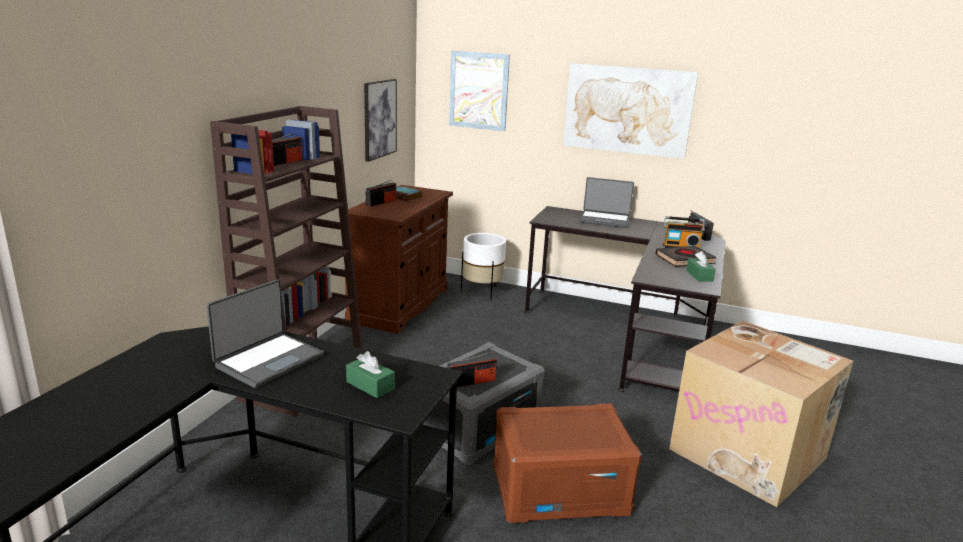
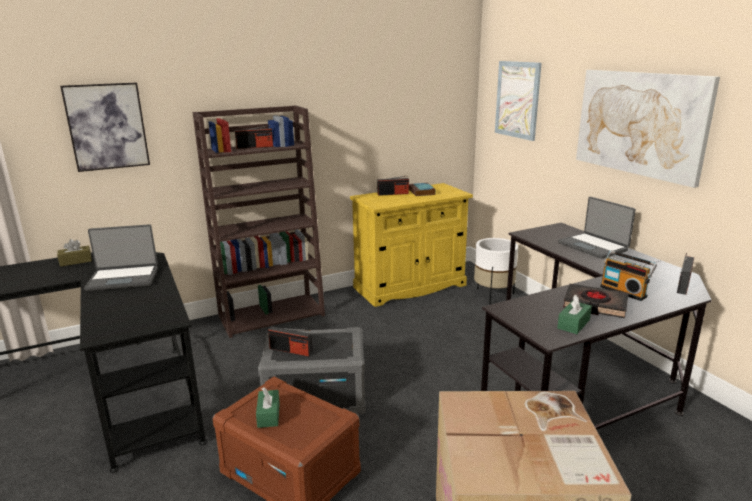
camera: 45 degrees right, 0 degrees up
(137, 366) = (76, 261): none -> brown tissue box
(370, 385) = (129, 312): green tissue box -> green tissue box (268, 415)
(379, 119) = (414, 122): picture -> picture (107, 126)
(400, 305) = (410, 286): brown cabinet -> yellow cabinet

